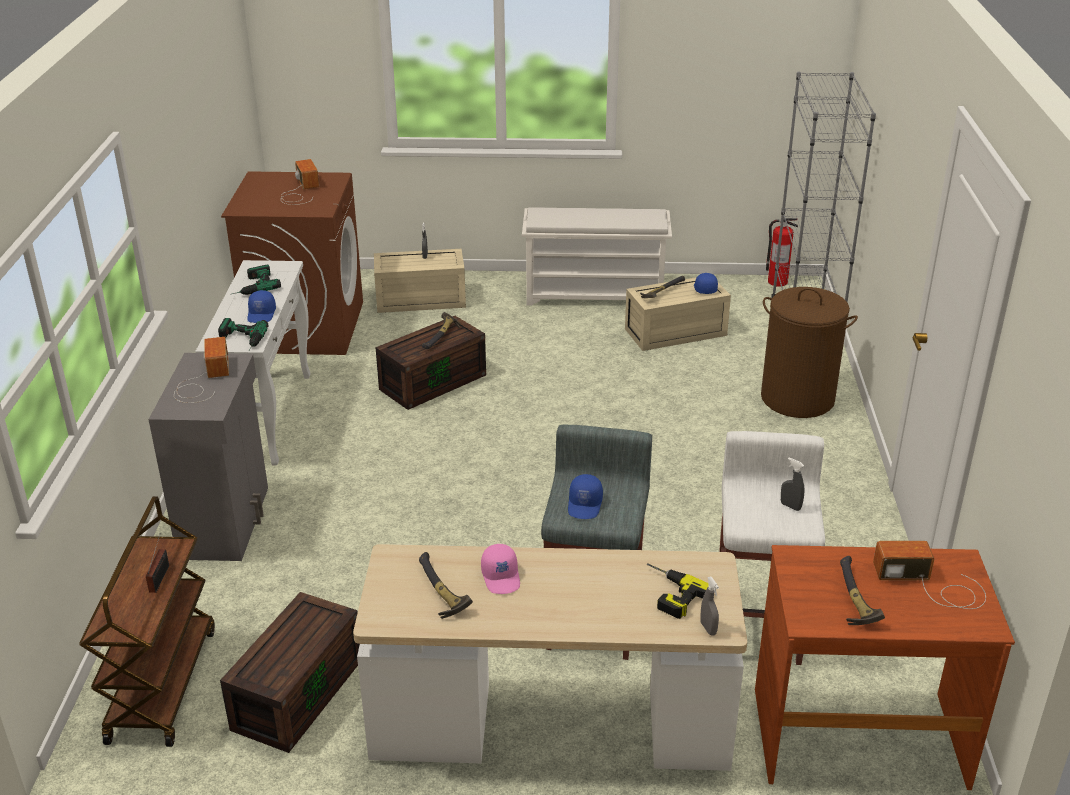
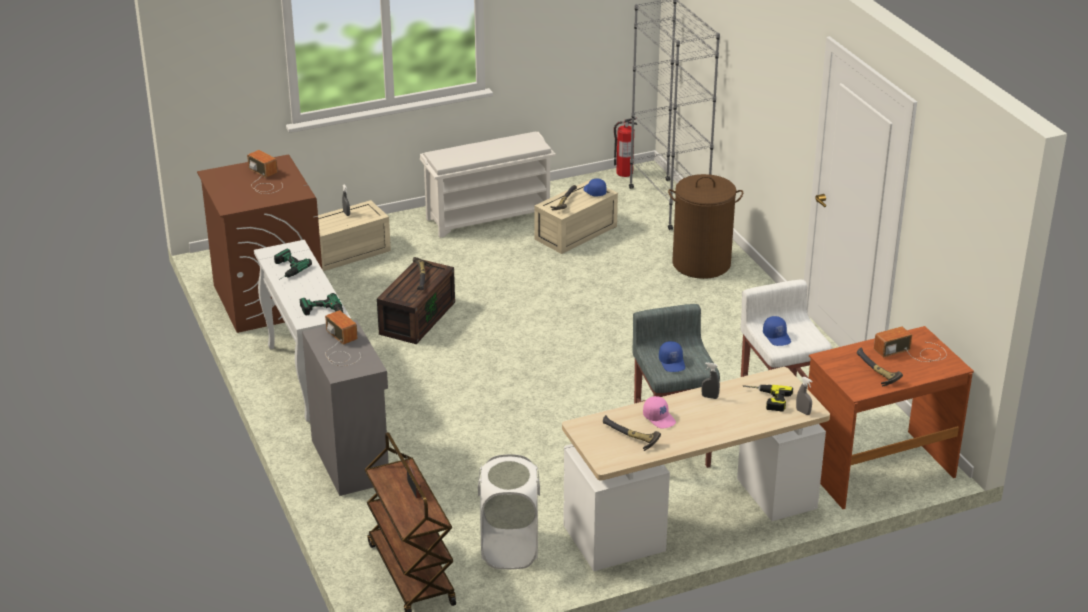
camera: 25 degrees left, 0 degrees up
(262, 314) = (318, 289): blue cap -> blue cap (777, 337)
(297, 691) = (509, 549): brown storage box -> white laundry basket
(790, 506) = (798, 330): grey spray bottle -> grey spray bottle (709, 397)

